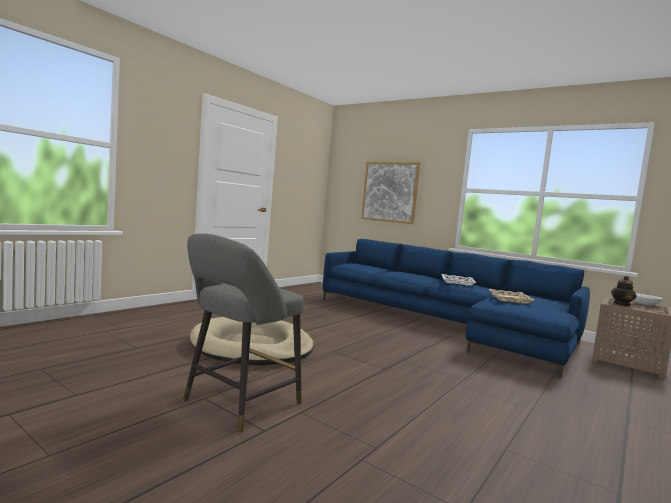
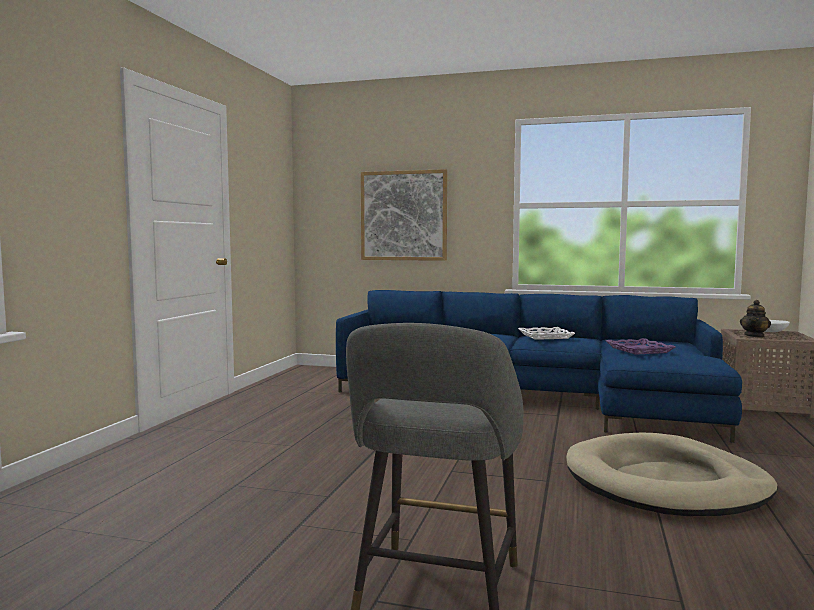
camera: 20 degrees left, 0 degrees up
(252, 347) = (336, 492): beige dog bed -> beige dog bed (665, 483)
(510, 299) = (639, 350): beige tray -> purple tray

